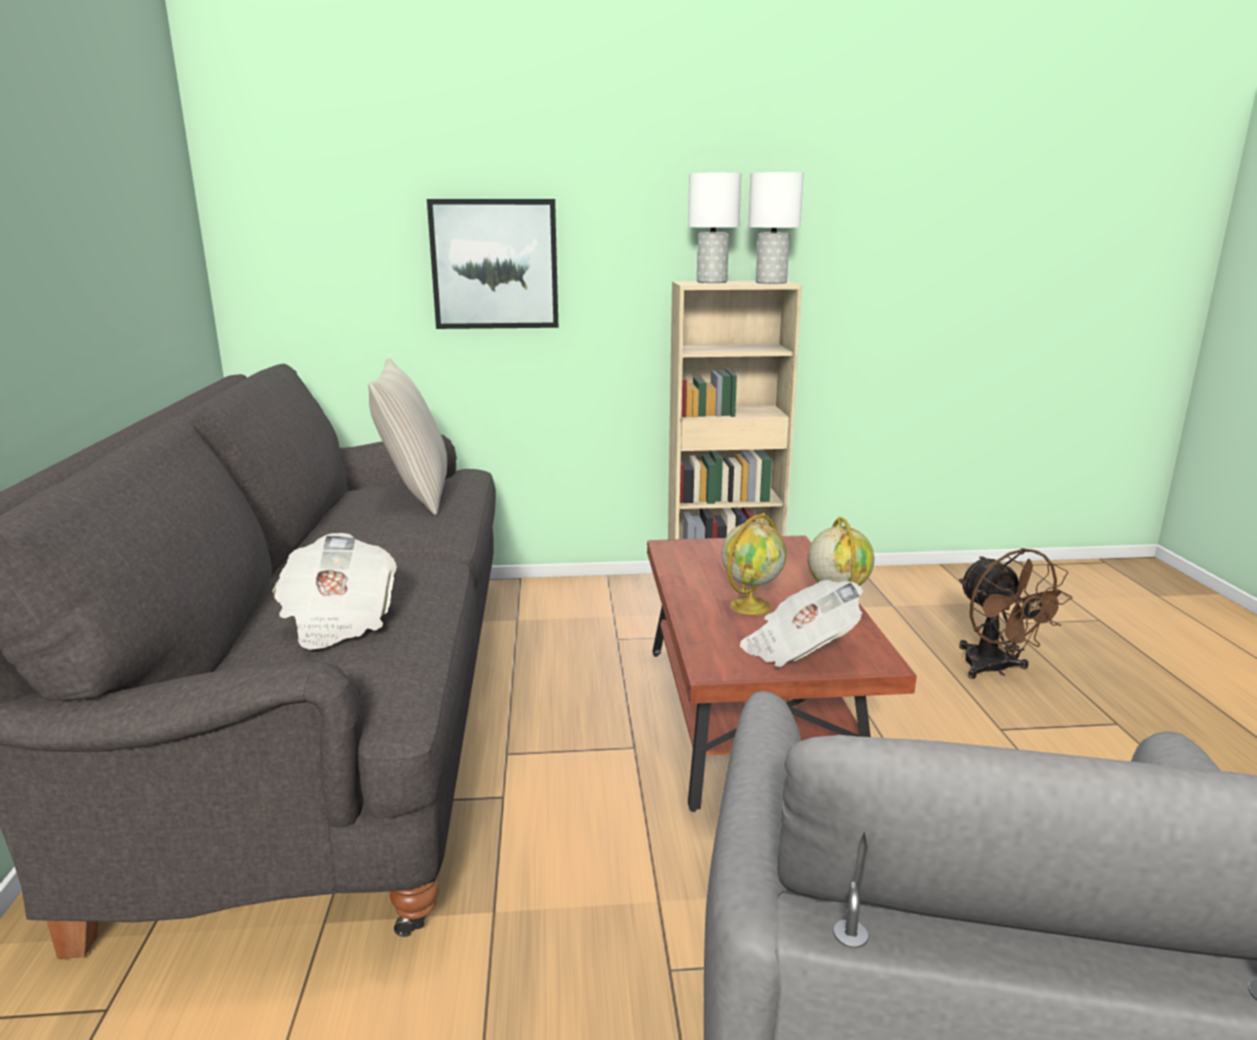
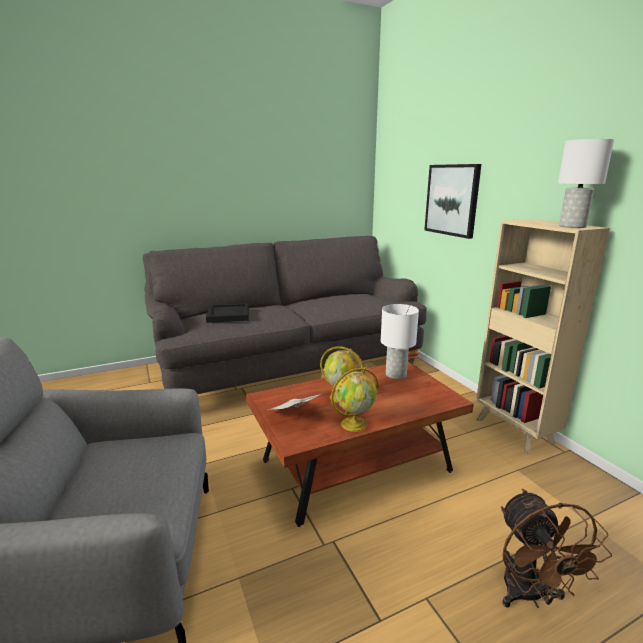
camera: 70 degrees right, 0 degrees up
(338, 620) = (227, 315): newspaper -> black tray
(416, 495) = (360, 300): beige pillow -> none
(711, 282) = (540, 221): white table lamp -> white table lamp (395, 374)
(994, 669) = (530, 596): brown fan -> brown fan turned 60 degrees counterclockwise

